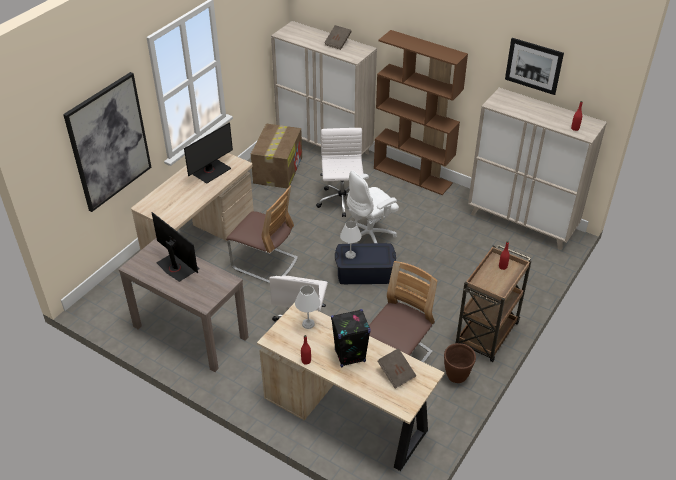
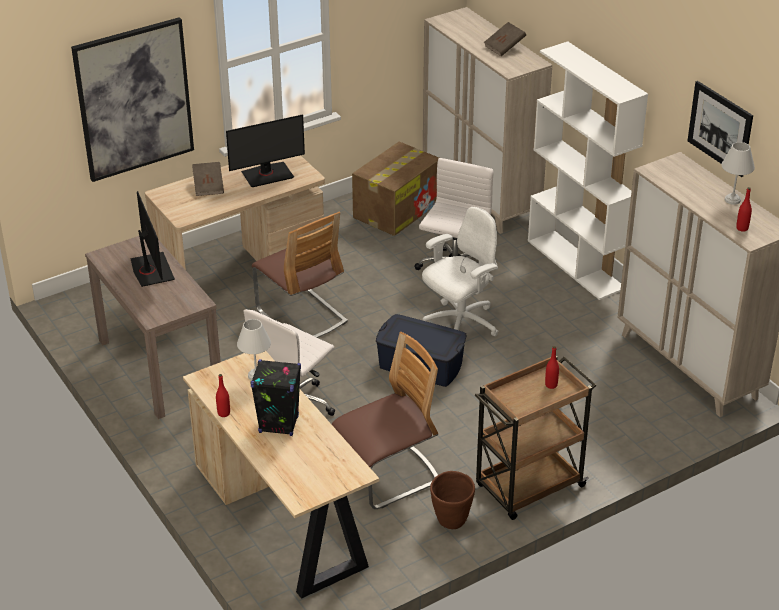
camera: 25 degrees right, 5 degrees down
(351, 255) = (402, 331): white table lamp -> white table lamp (733, 200)
(370, 237) = (460, 324): white office chair -> white office chair turned 150 degrees clockwise
(396, 373) = (319, 460): brown book -> brown book (208, 187)
(413, 176) = (576, 264): brown bookcase -> white bookcase

